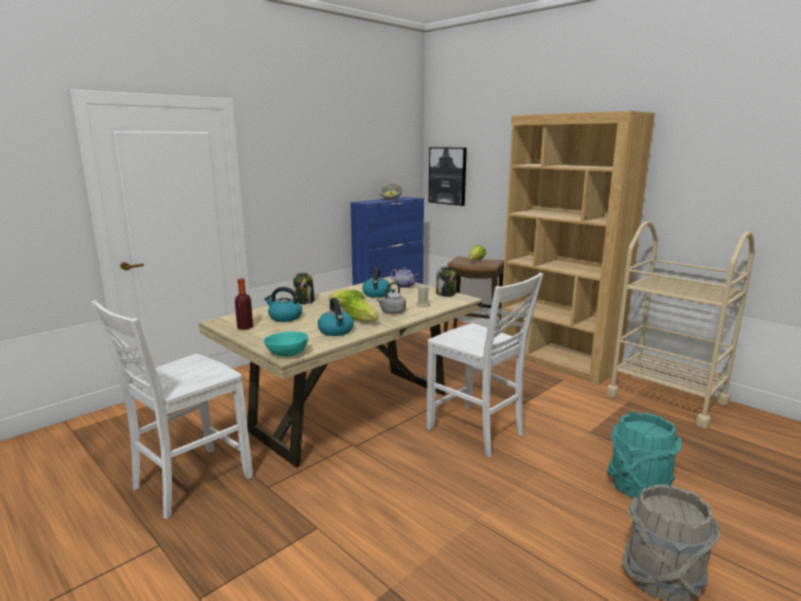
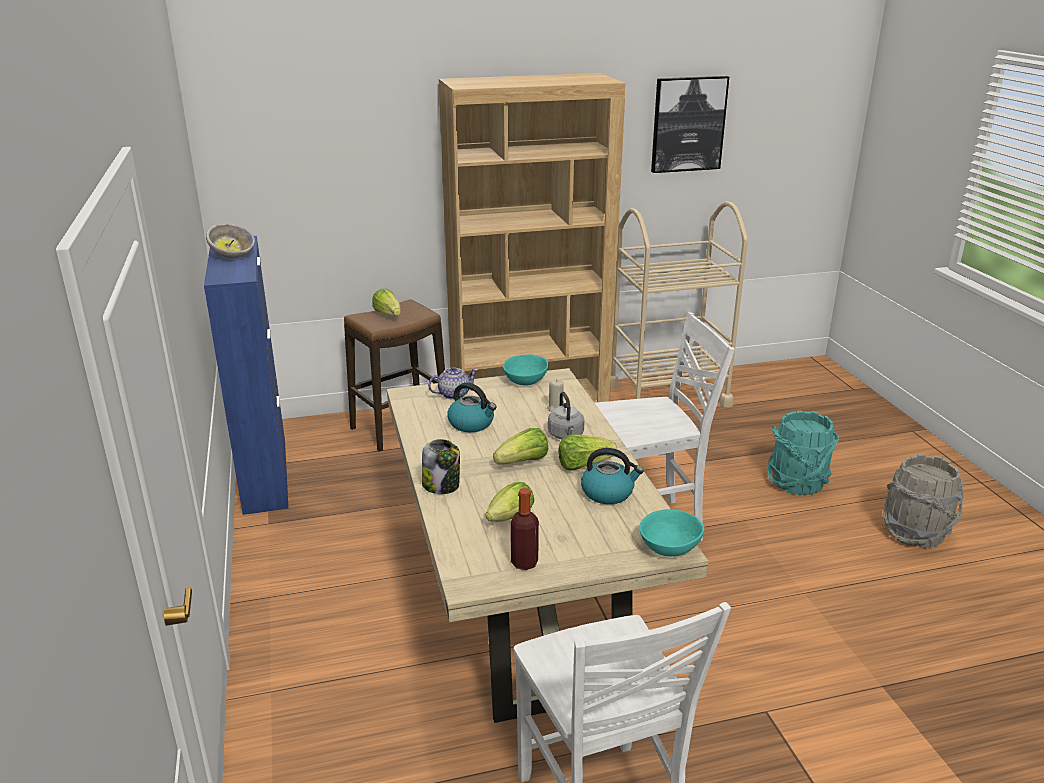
camera: 60 degrees left, 10 degrees up
(284, 317) = (508, 519): kettle -> lettuce
(446, 294) = (525, 381): jar -> turquoise bowl
(448, 176) = (263, 184): picture -> picture (688, 124)

